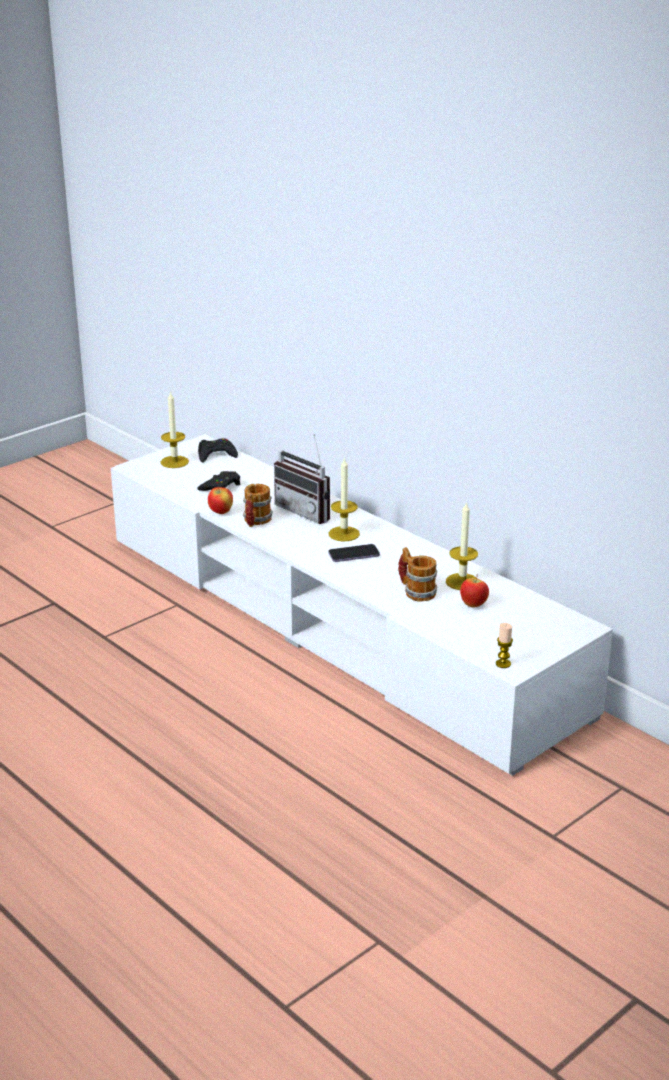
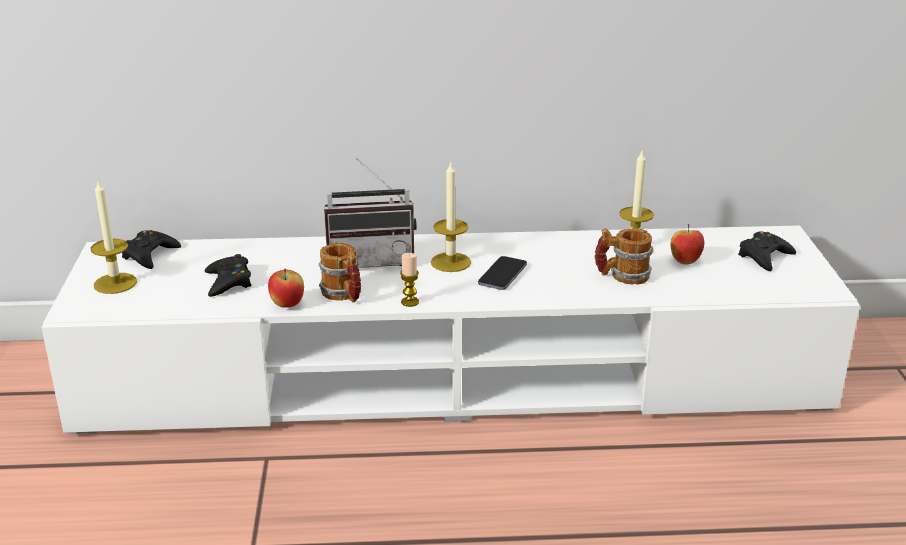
camera: 50 degrees left, 0 degrees up
(503, 664) = (813, 293): candle -> candle (410, 302)
(531, 630) = (764, 256): none -> black game controller

